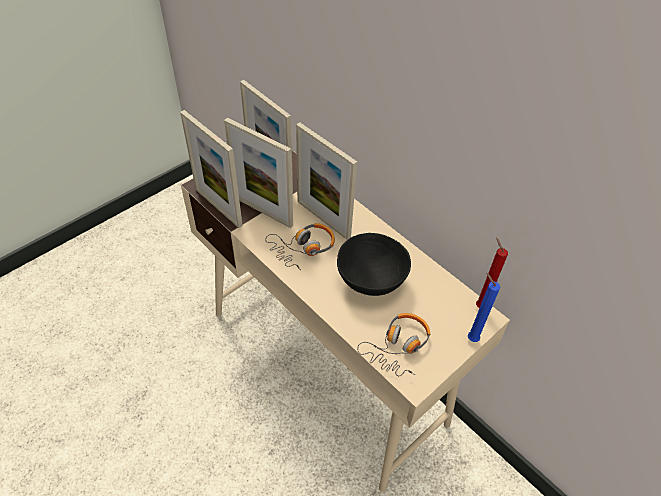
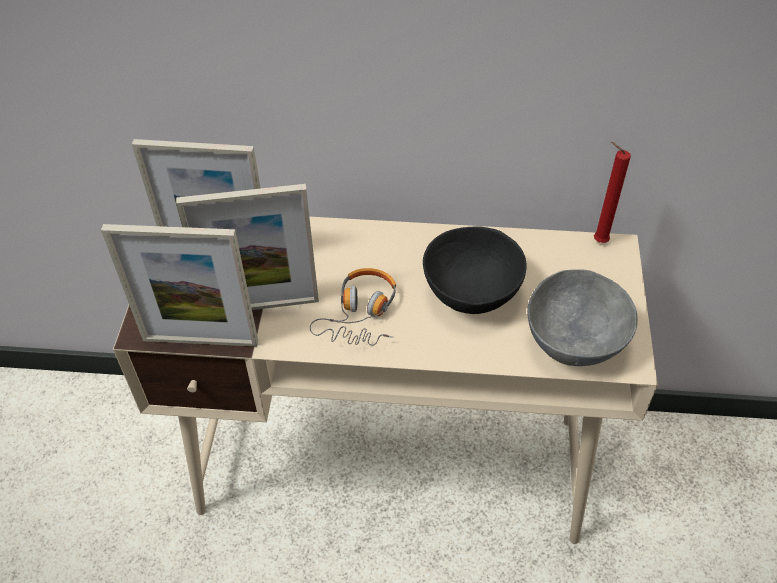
camera: 40 degrees left, 0 degrees up
(323, 219) = (344, 265): picture frame -> none
(398, 347) = (575, 340): headphones -> grey bowl
(470, 338) = (626, 278): blue candle -> none

